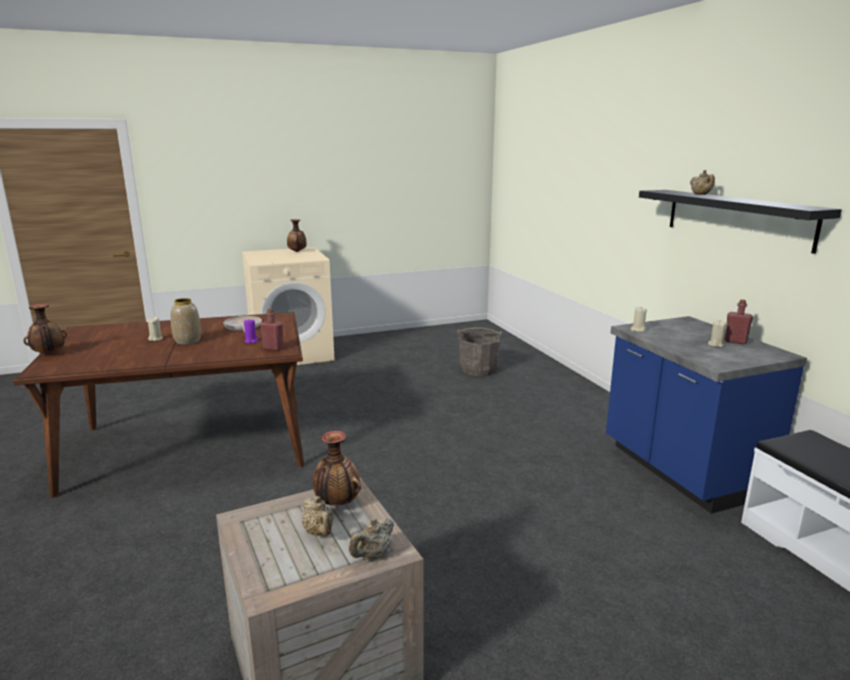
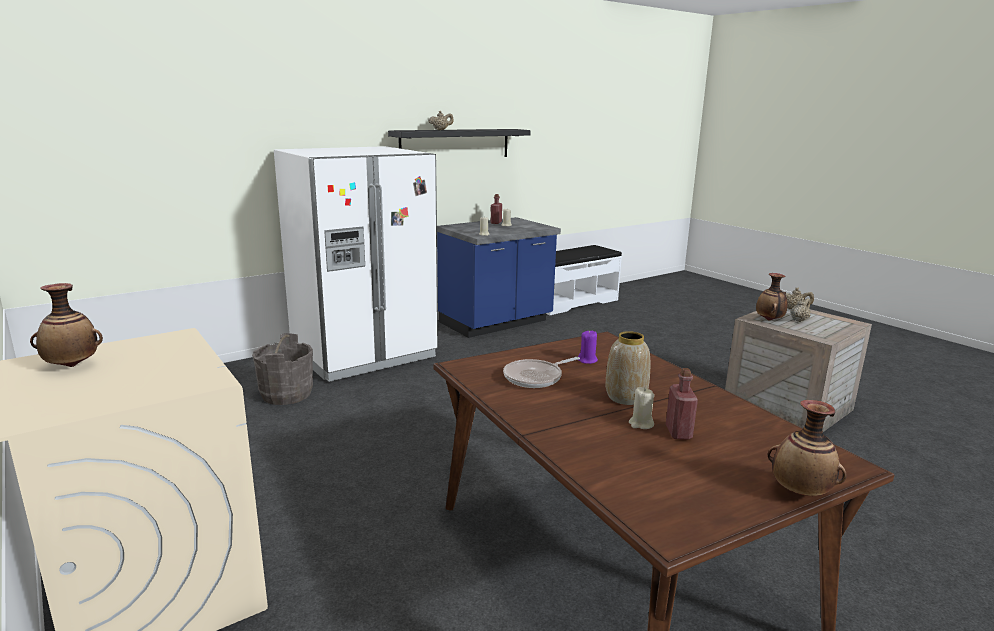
camera: 105 degrees left, 0 degrees up
(273, 348) = (600, 345): red bottle -> red bottle (678, 432)
(559, 394) = (364, 354): none -> white fridge

